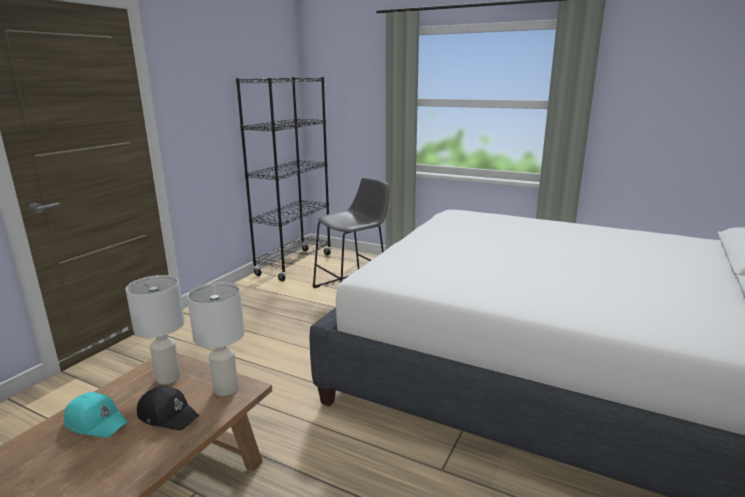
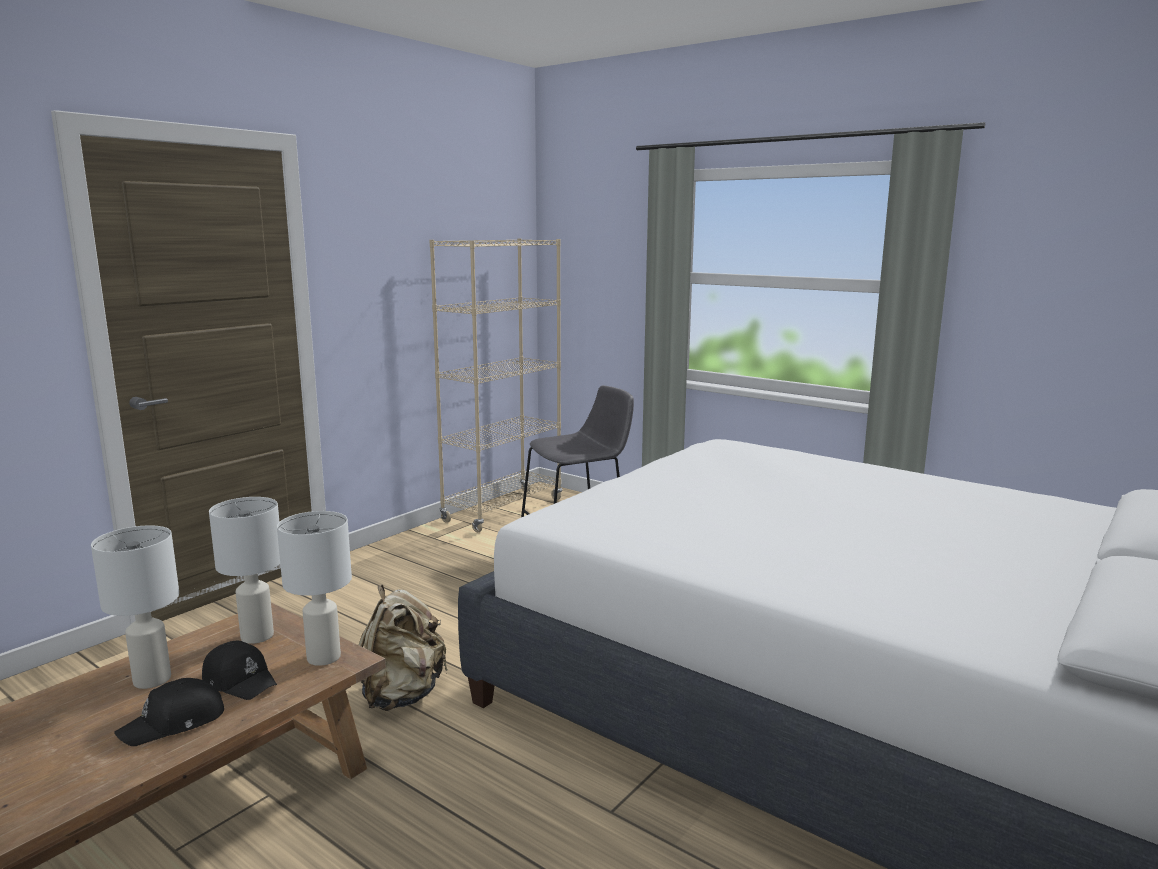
camera: 10 degrees right, 5 degrees down
(96, 422) = (152, 679): turquoise cap -> white table lamp
(128, 457) = (175, 723): none -> black cap
(269, 403) = (402, 695): none -> beige backpack
(294, 264) = (503, 510): black bookcase -> beige bookcase

